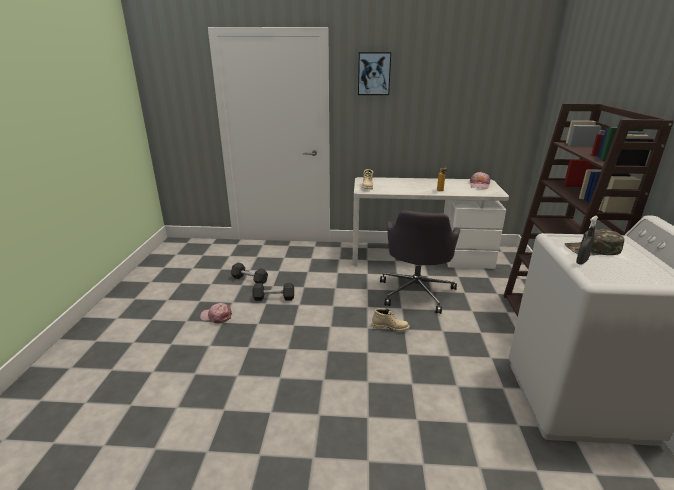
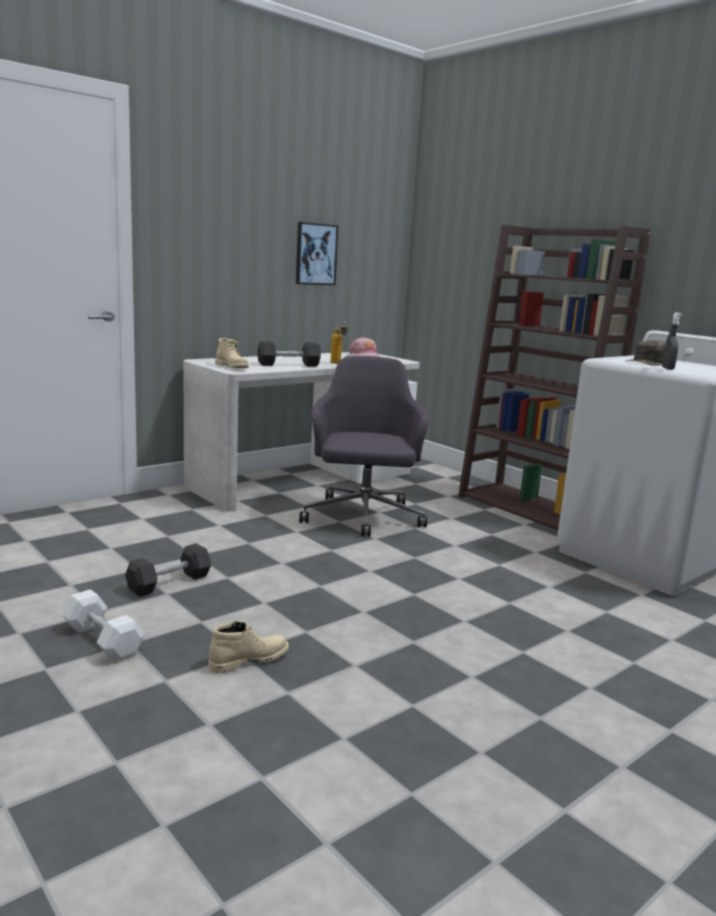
camera: 45 degrees left, 10 degrees down
(216, 316) = (103, 640): pink cap -> white dumbbell
(249, 279) = (74, 573): black dumbbell -> black dumbbell (288, 365)
(374, 74) = (204, 178): picture -> picture (315, 254)
(390, 327) = (395, 560): beige boot -> beige boot (248, 660)
(416, 291) = (363, 517): grey office chair -> grey office chair turned 150 degrees counterclockwise

